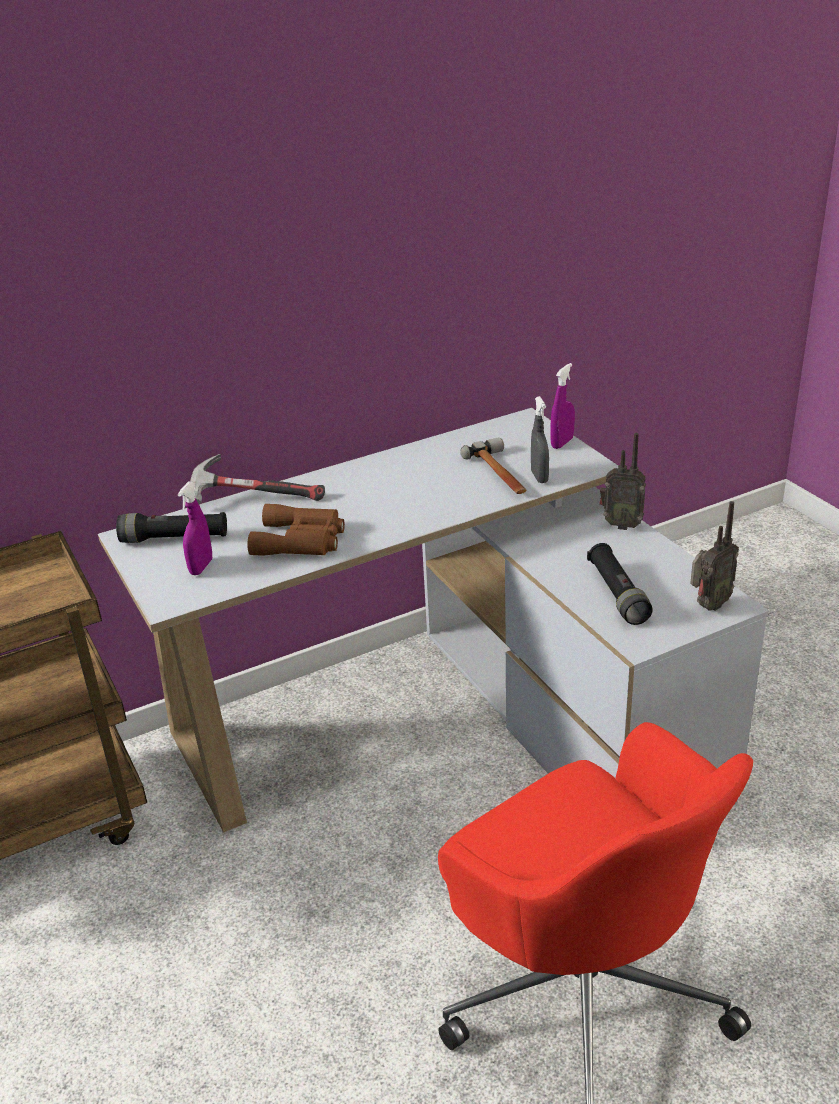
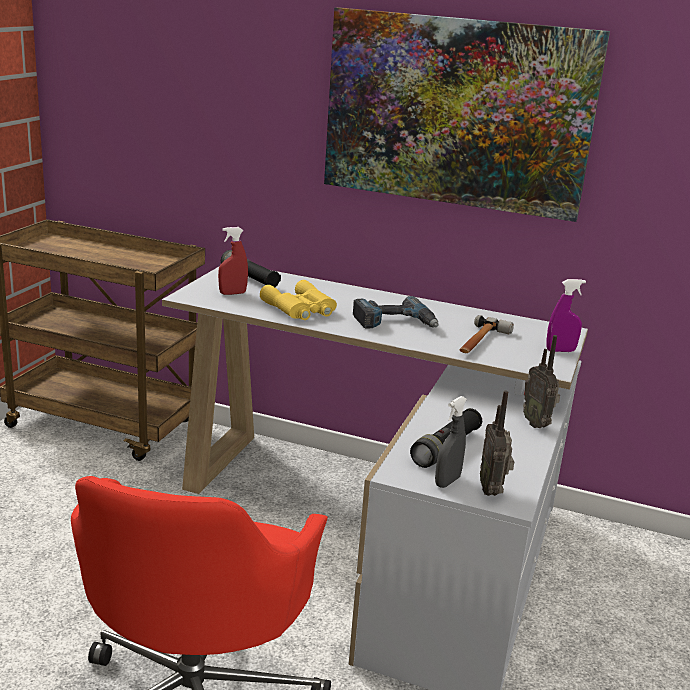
camera: 45 degrees right, 10 degrees down
(201, 567) = (232, 293): purple spray bottle -> red spray bottle
(254, 500) = (321, 285): hammer -> none
(301, 540) = (300, 309): brown binoculars -> yellow binoculars
(353, 228) = (457, 112): none -> picture
(404, 499) = (395, 322): none -> power drill
(539, 477) = (501, 355): grey spray bottle -> grey spray bottle (447, 481)
(708, 605) = (492, 490): radio -> radio turned 75 degrees clockwise

